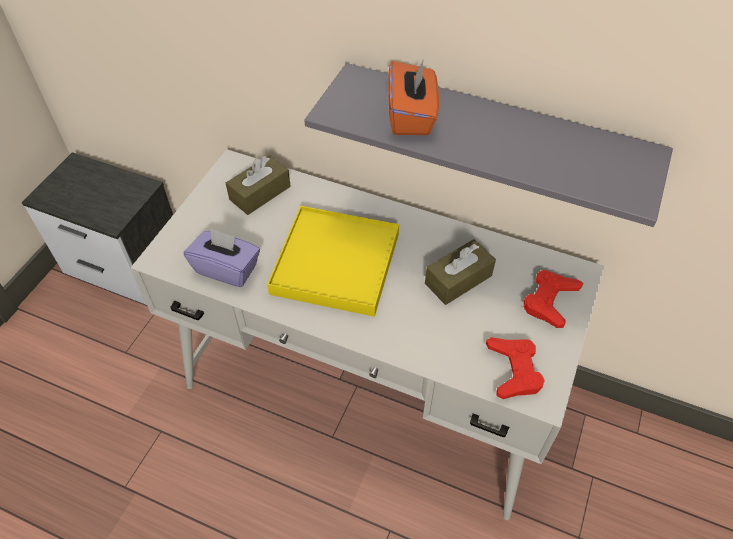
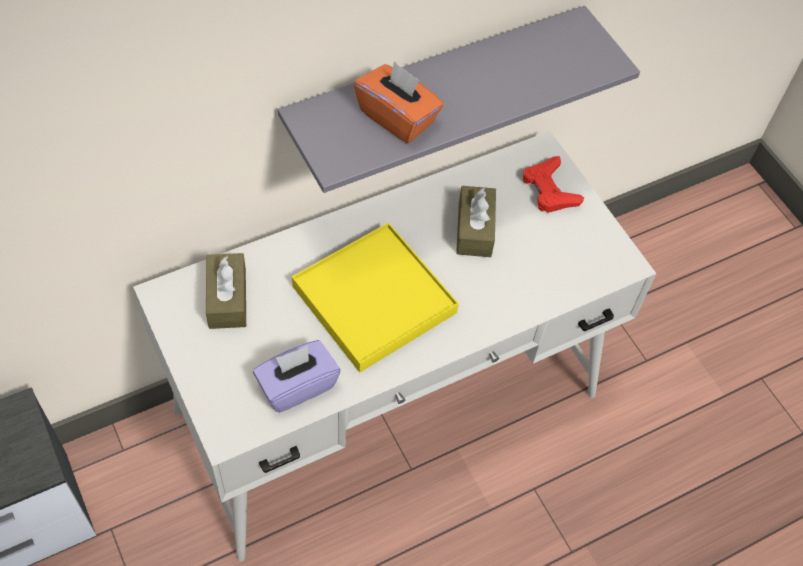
camera: 55 degrees left, 5 degrees up
(513, 370) = (588, 262): red game controller -> none

